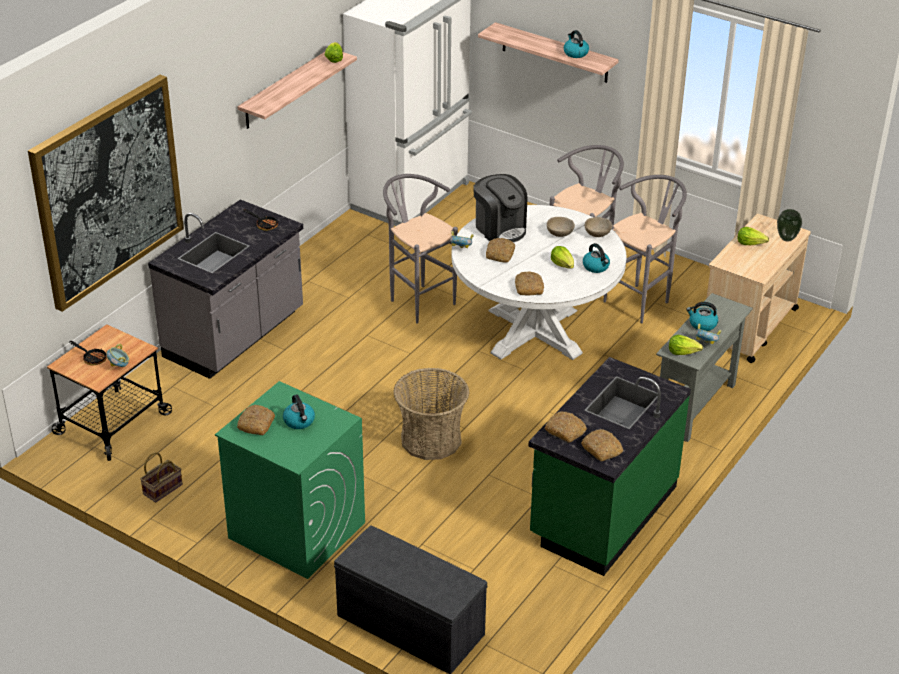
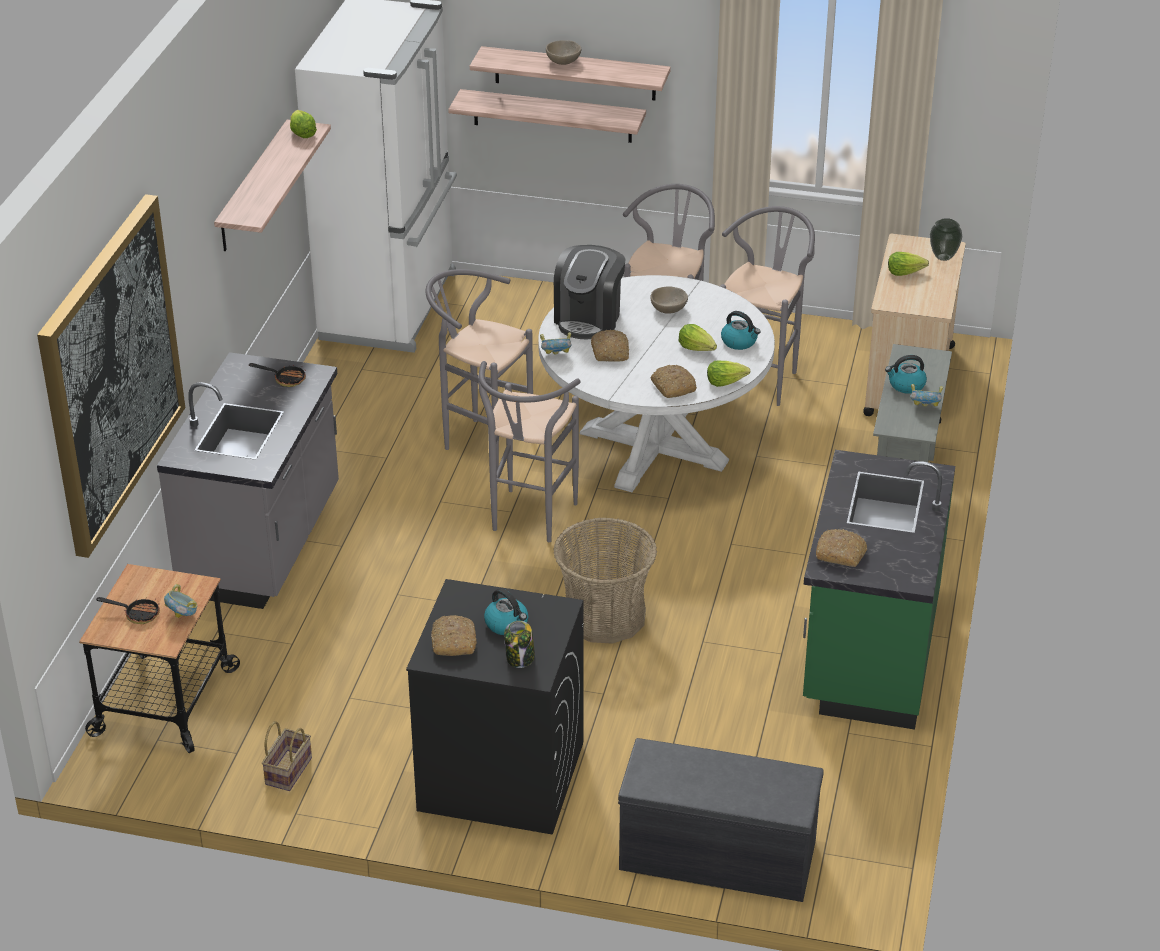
camera: 20 degrees left, 0 degrees up
(293, 446) = (520, 658): none -> jar
(295, 530) = (499, 776): green washing machine -> black washing machine
(418, 363) = (529, 521): none -> grey stool
(500, 228) = (589, 318): coffee machine -> coffee machine turned 75 degrees clockwise
(538, 81) = (552, 116): none -> shelf
(575, 53) = (611, 68): kettle -> none
(597, 234) = (715, 300): beige bowl -> beige bowl (563, 62)
(602, 449) = (898, 565): bread -> none
(683, 352) = (904, 424): lettuce -> lettuce (725, 381)

